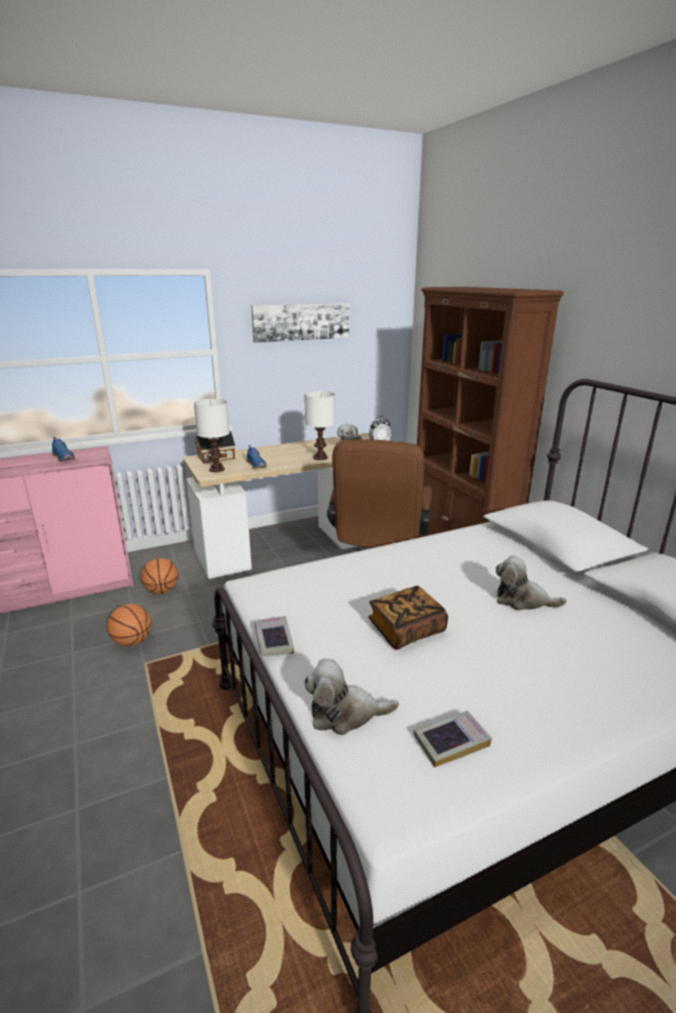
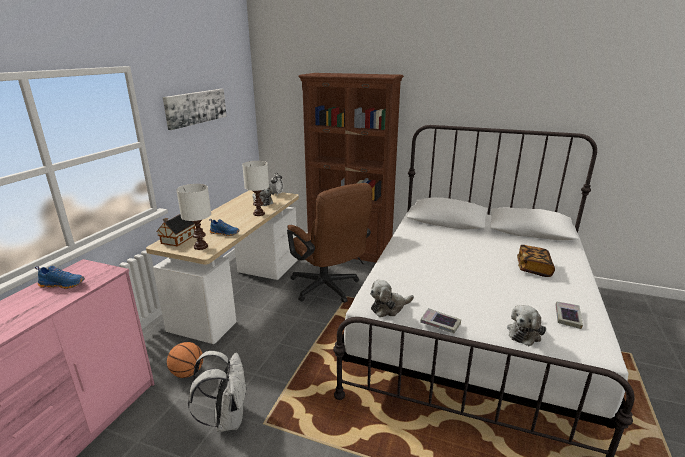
camera: 45 degrees left, 0 degrees up
(132, 641) = (227, 418): basketball -> white backpack
(406, 630) = (474, 286): book -> book (533, 268)
(522, 600) = (483, 250): plush toy -> plush toy (389, 308)

